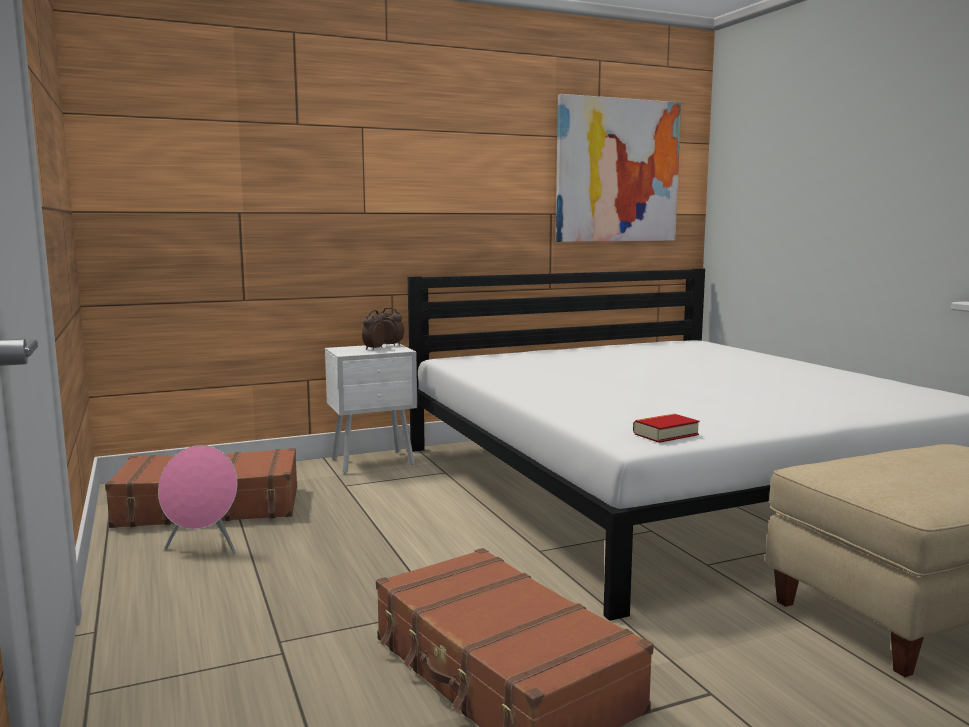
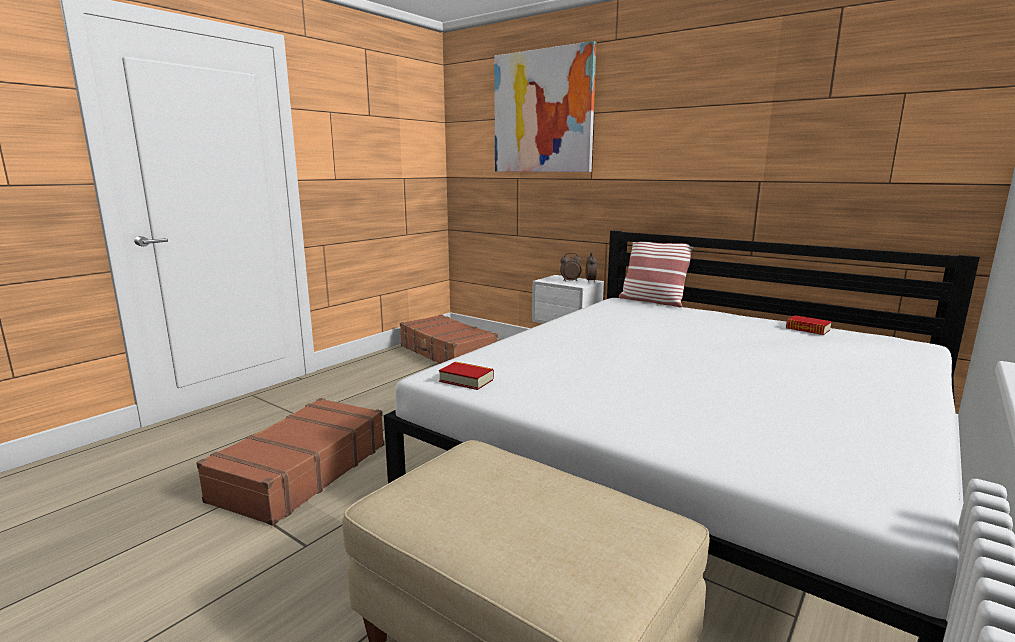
camera: 60 degrees right, 5 degrees up
(204, 548) = (397, 367): pink speaker -> none
(474, 354) = (652, 301): none -> pillow
(617, 171) = (852, 133): picture -> picture (542, 112)
(633, 346) = (807, 329): none -> book

